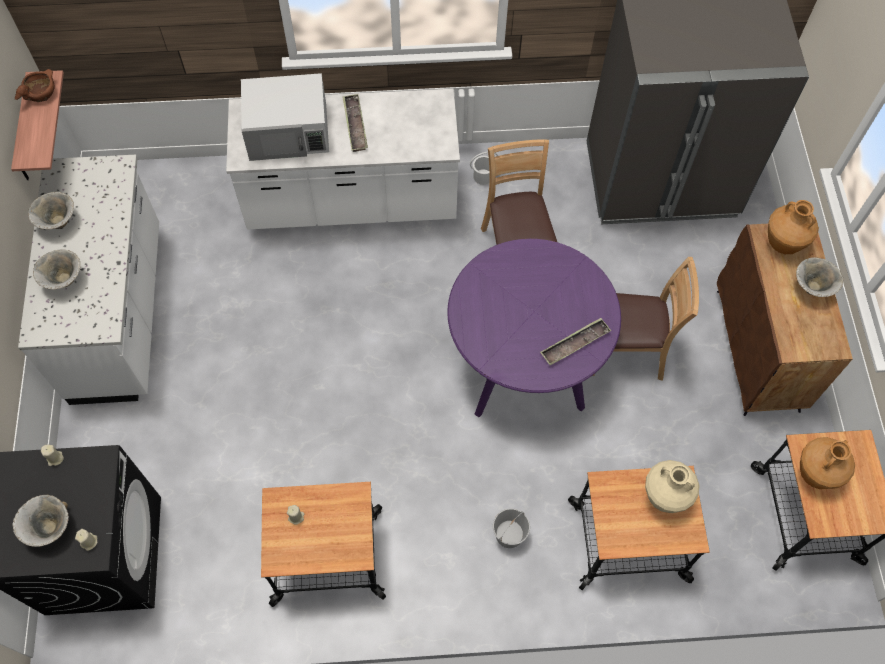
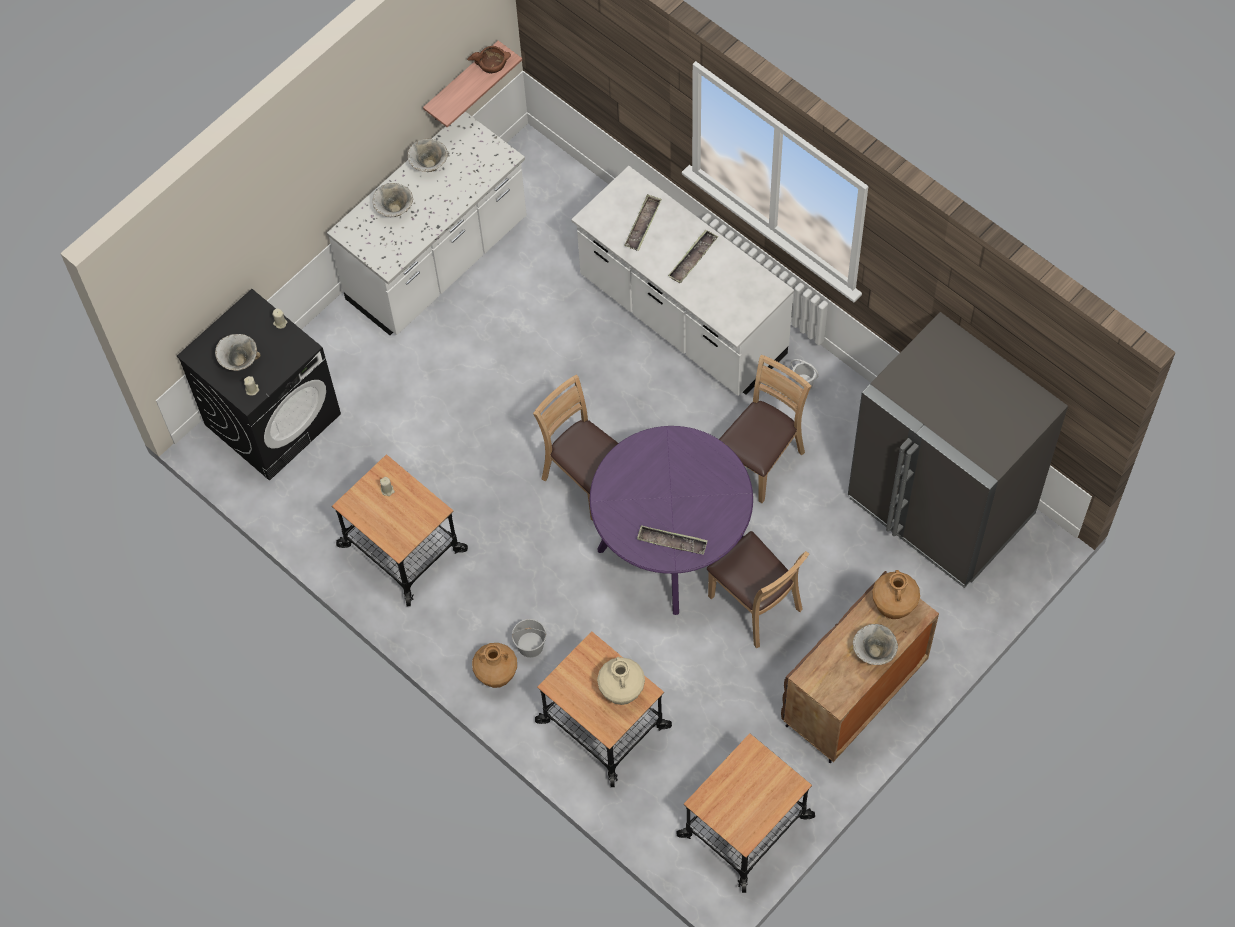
camera: 50 degrees right, 0 degrees up
(289, 131) = (643, 225): white microwave -> tray
(411, 372) = (587, 480): none -> brown chair
(815, 474) = (737, 773): brown vase -> brown vase (496, 675)

